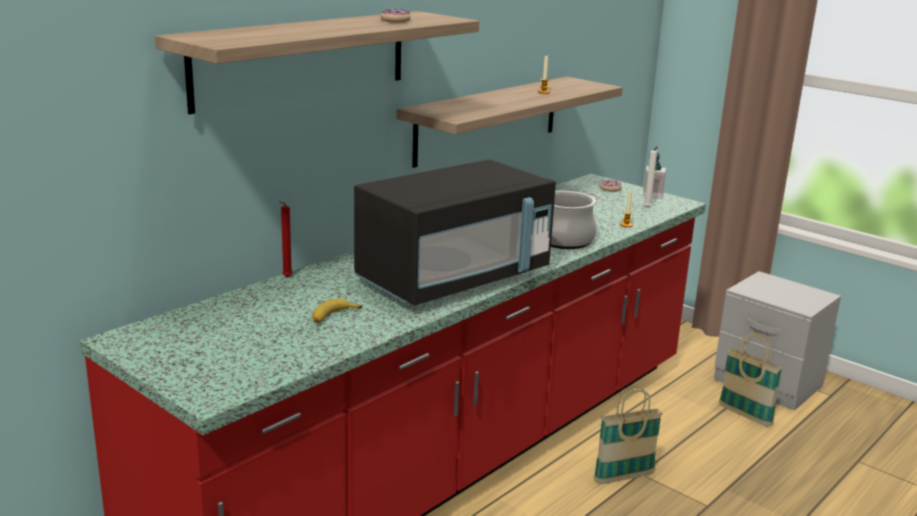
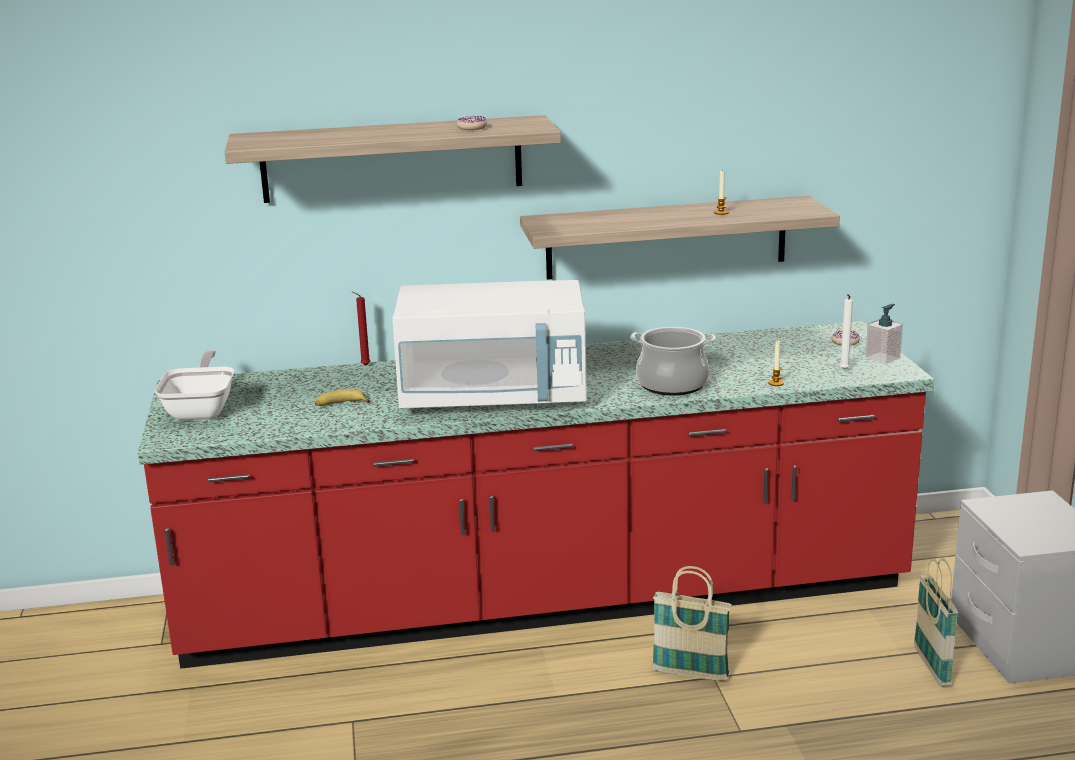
camera: 40 degrees right, 0 degrees up
(195, 357) = (202, 409): none -> frying pan
(454, 279) = (494, 397): black microwave -> white microwave

